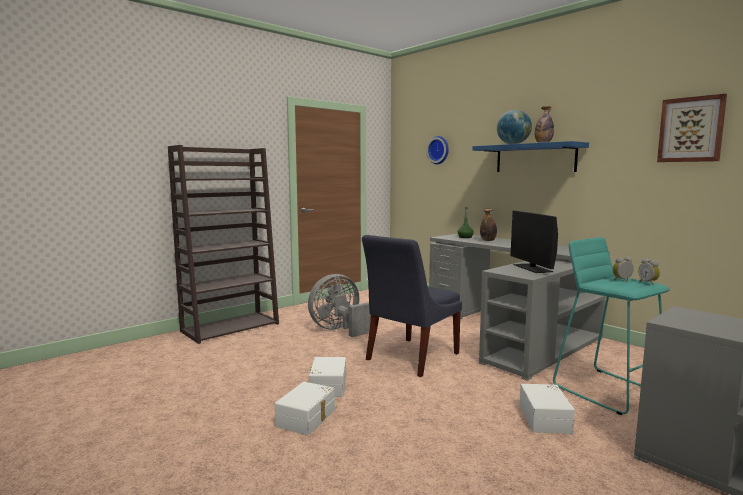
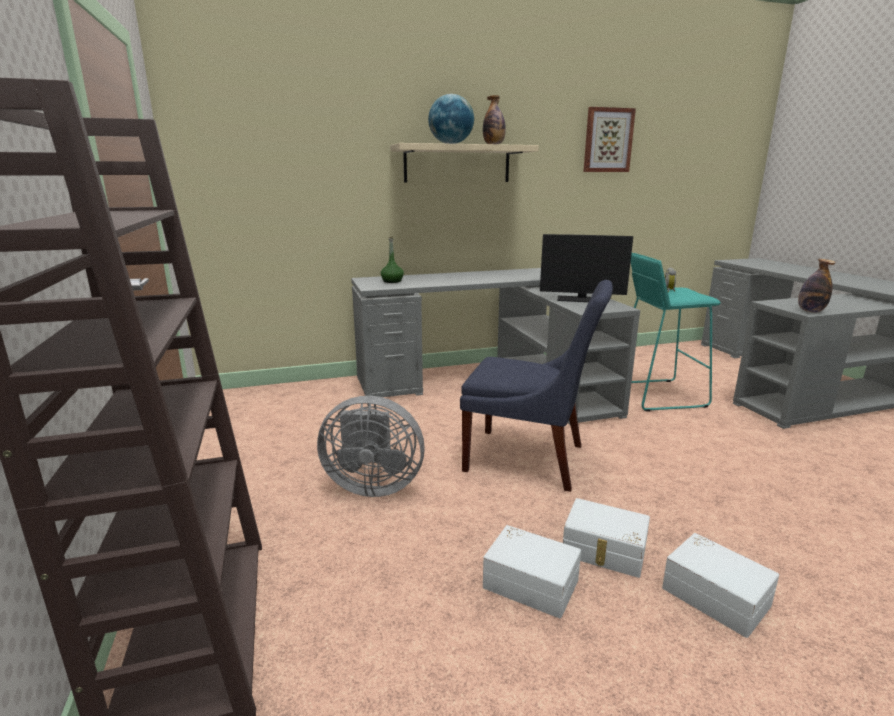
camera: 65 degrees left, 10 degrees up
(340, 330) = (372, 485): grey fan -> grey fan turned 75 degrees counterclockwise
(410, 357) = (530, 459): blue chair -> blue chair turned 45 degrees counterclockwise
(439, 150) = (290, 144): wall clock -> none
(488, 240) = (433, 280): bottle -> bottle (810, 311)
(535, 158) = (457, 164): blue shelf -> beige shelf
(546, 418) = (714, 437): white storage box -> white storage box (531, 582)
(648, 283) = (682, 288): alarm clock -> none

